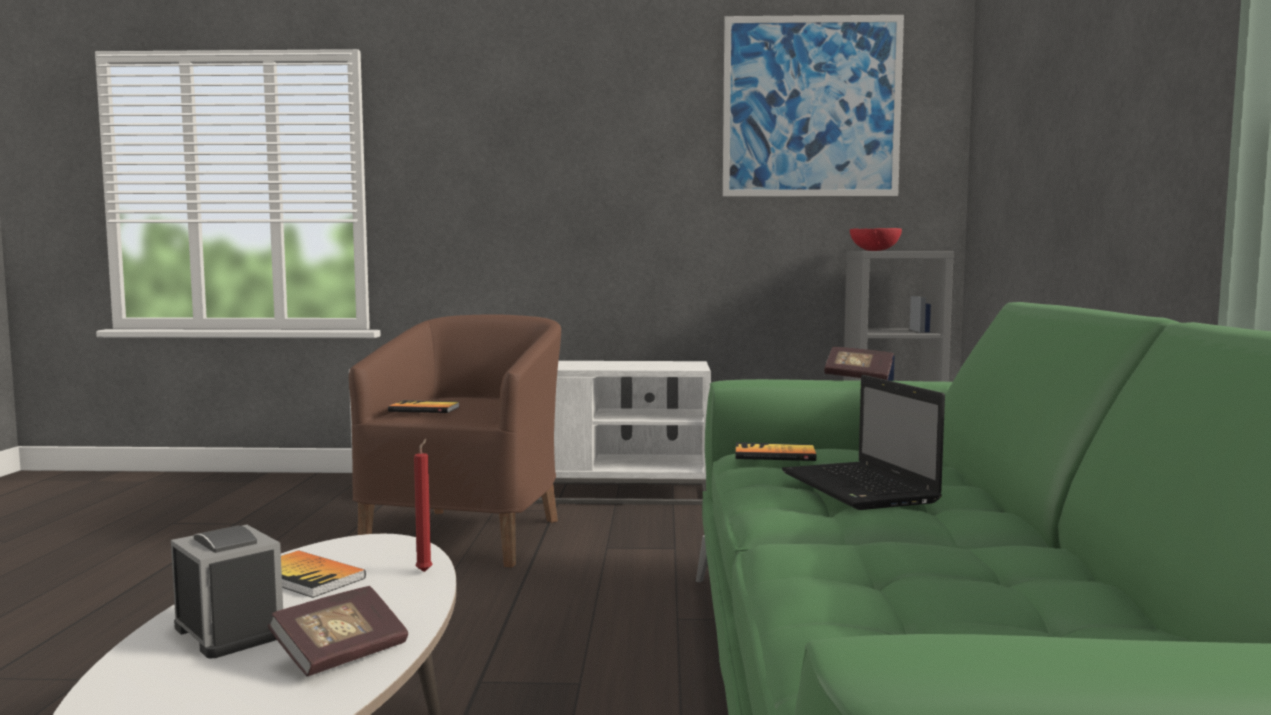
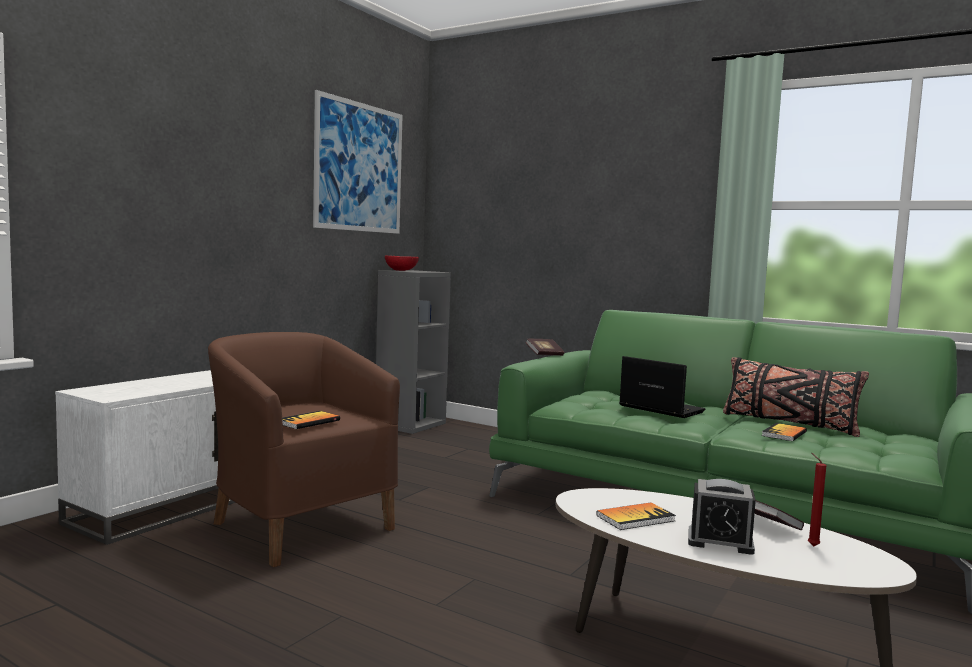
camera: 60 degrees left, 0 degrees up
(229, 631) = (720, 541): alarm clock -> alarm clock turned 150 degrees counterclockwise
(425, 571) = (647, 496): red candle -> red candle (811, 545)
(774, 455) = (579, 403): book -> book (784, 434)
(861, 489) = (659, 409): laptop -> laptop turned 150 degrees counterclockwise
(1020, 578) = (788, 423): none -> black pillow

